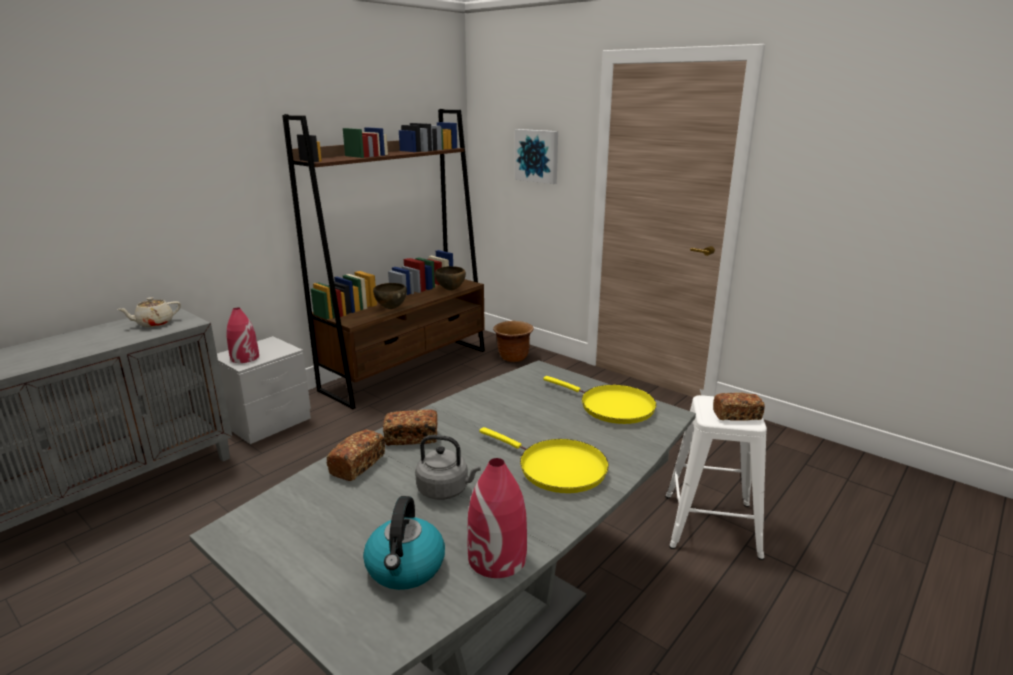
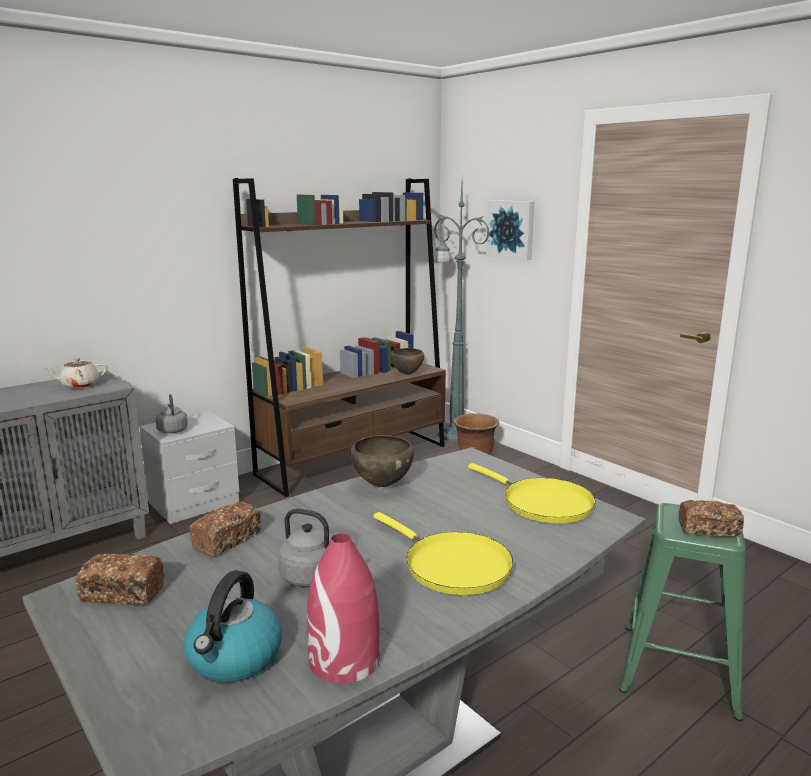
camera: 10 degrees right, 5 degrees down
(244, 357) = (172, 430): red vase -> grey kettle
(391, 308) = (336, 389): brown bowl -> brown bowl (382, 485)
(411, 438) = (297, 518): bread -> bread (122, 593)
(490, 339) = (454, 434): none -> green floor lamp
(712, 526) = (680, 670): white stool -> green stool

